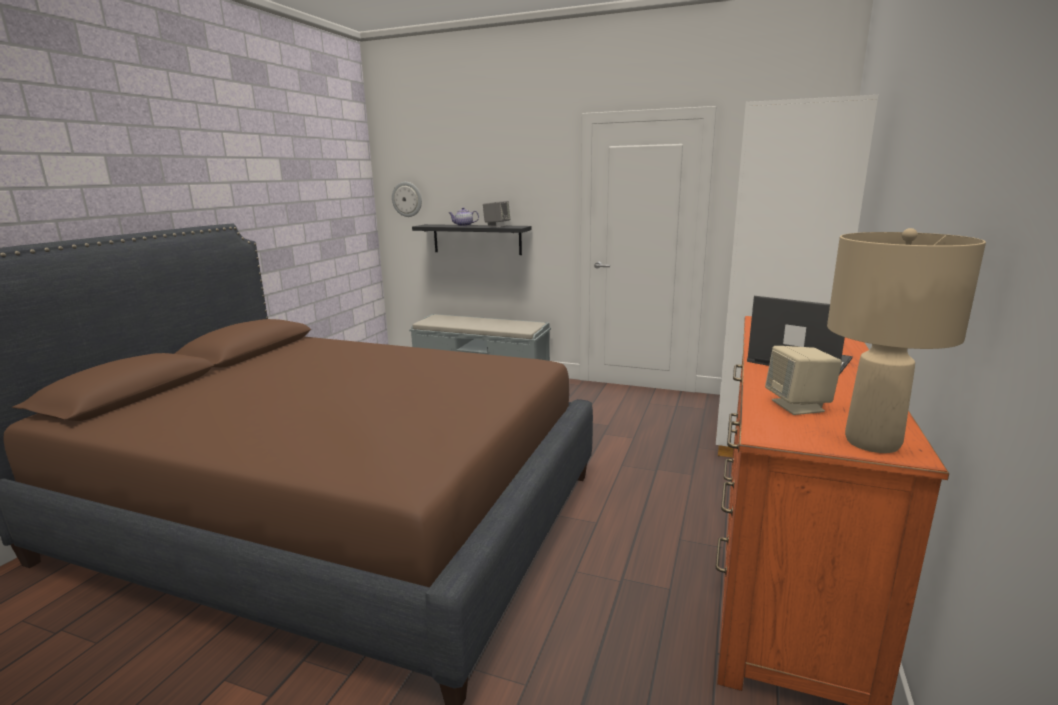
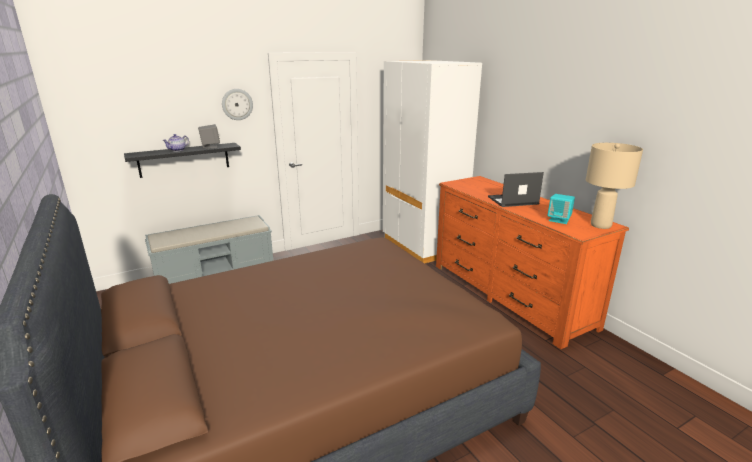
camera: 50 degrees left, 5 degrees up
(407, 199) = (98, 131): wall clock -> wall clock (237, 104)
(798, 406) = (559, 220): beige speaker -> turquoise speaker

